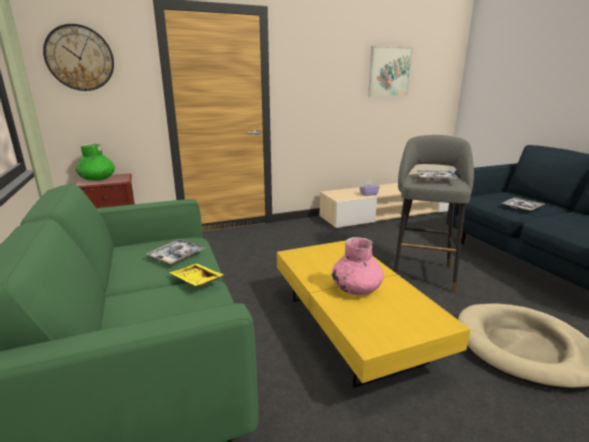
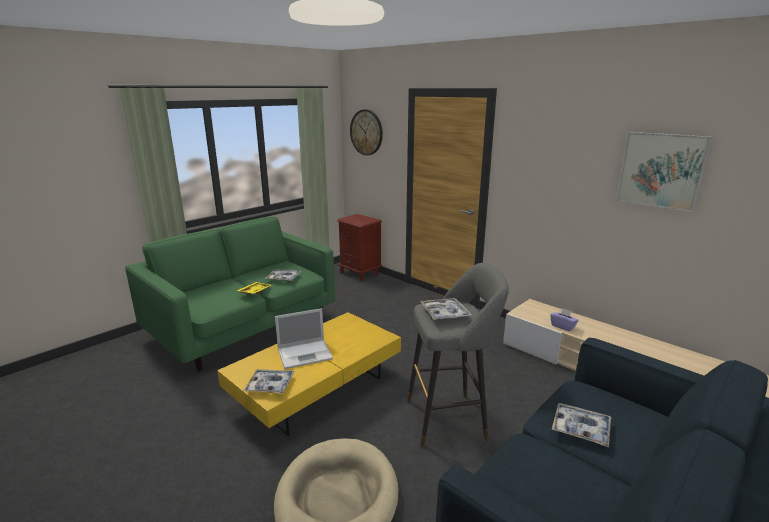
camera: 65 degrees right, 0 degrees up
(97, 179) = (356, 218): green vase -> none
(356, 288) = (306, 354): pink vase -> laptop
(418, 320) = (270, 385): none -> tray

